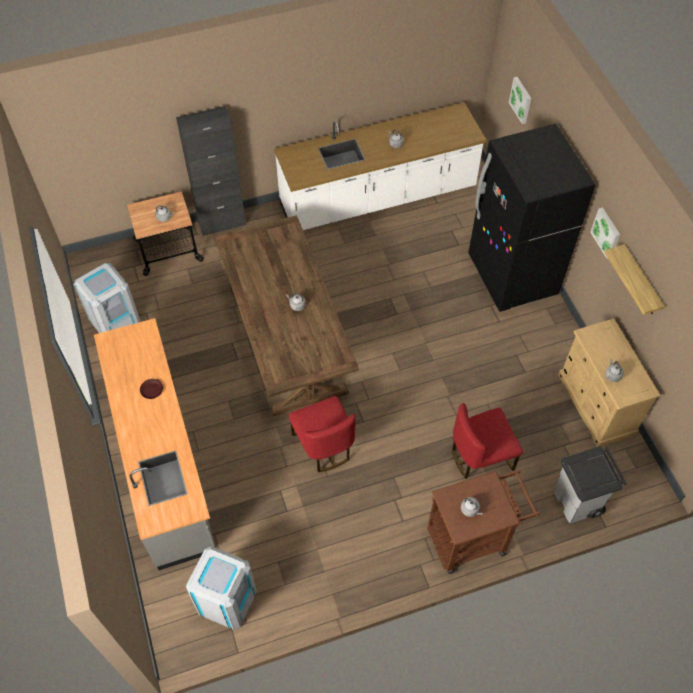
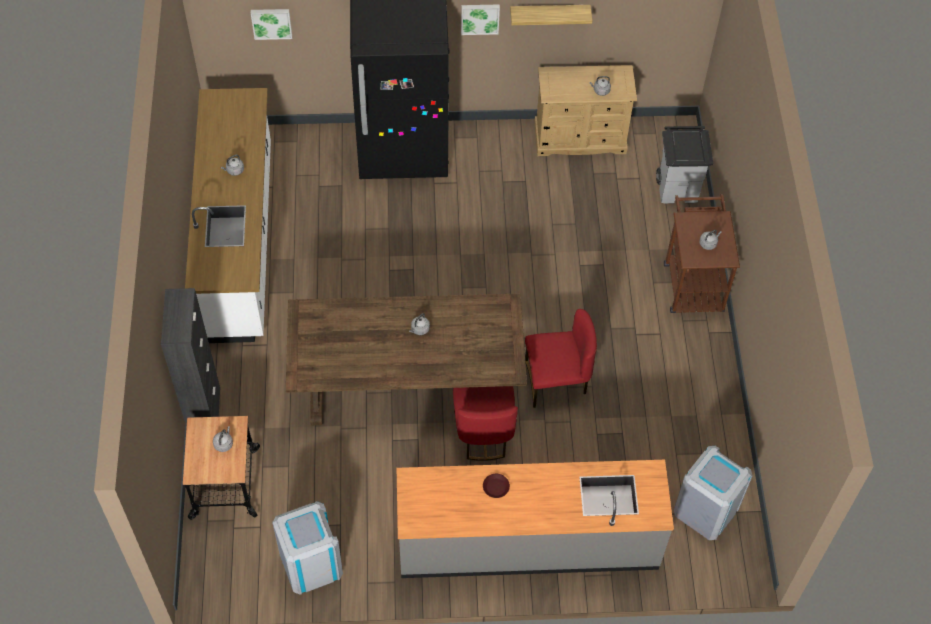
camera: 75 degrees left, 0 degrees up
(480, 456) = (608, 248): red chair -> red chair (483, 433)

